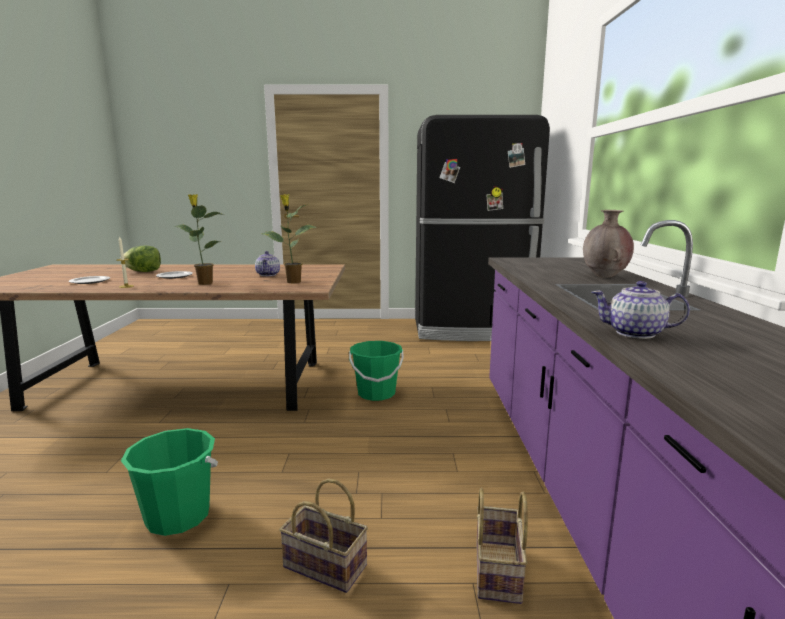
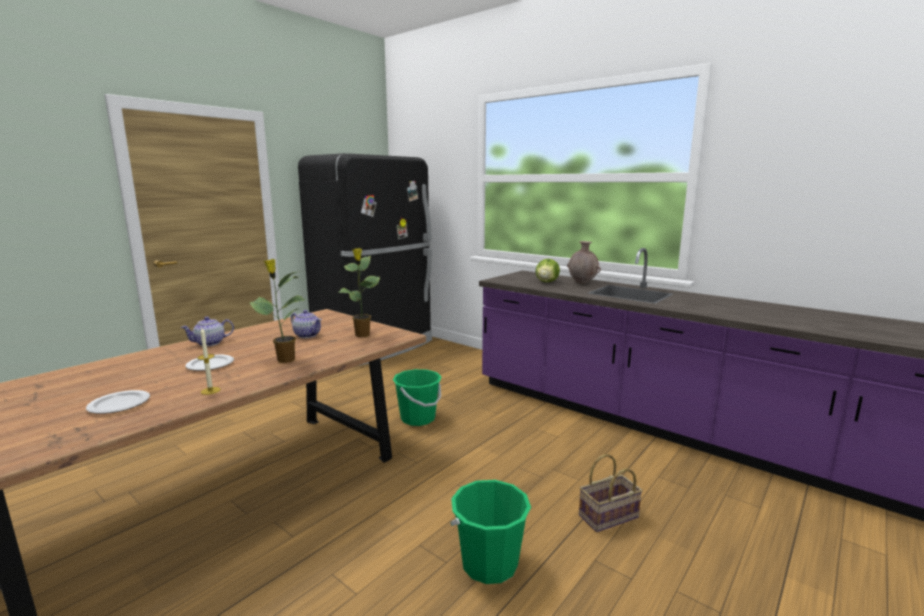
camera: 50 degrees left, 0 degrees up
(144, 272) = (135, 373): lettuce -> lettuce (547, 282)
(499, 573) = (657, 466): basket -> none
(636, 333) = (702, 310): teapot -> teapot (210, 343)

